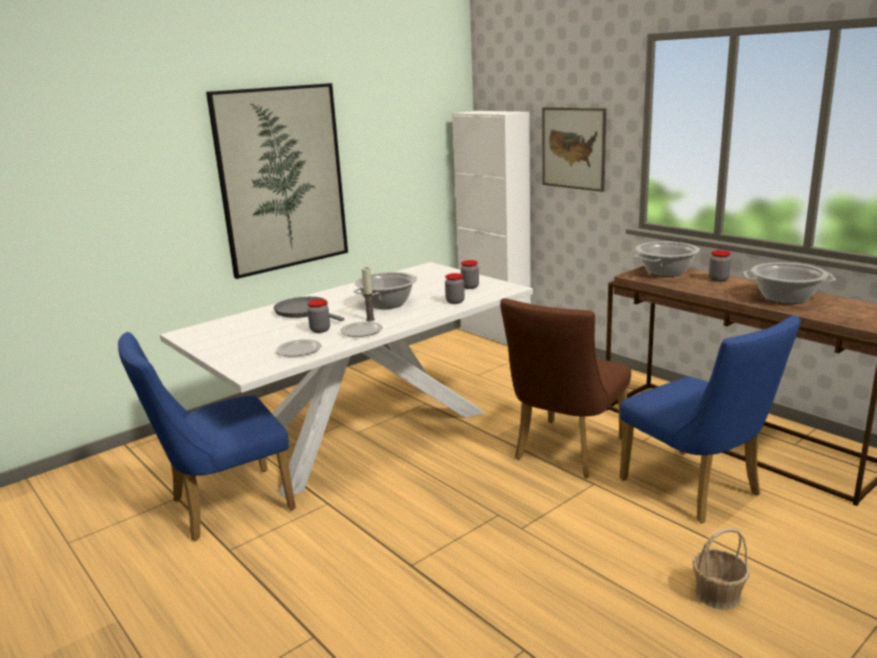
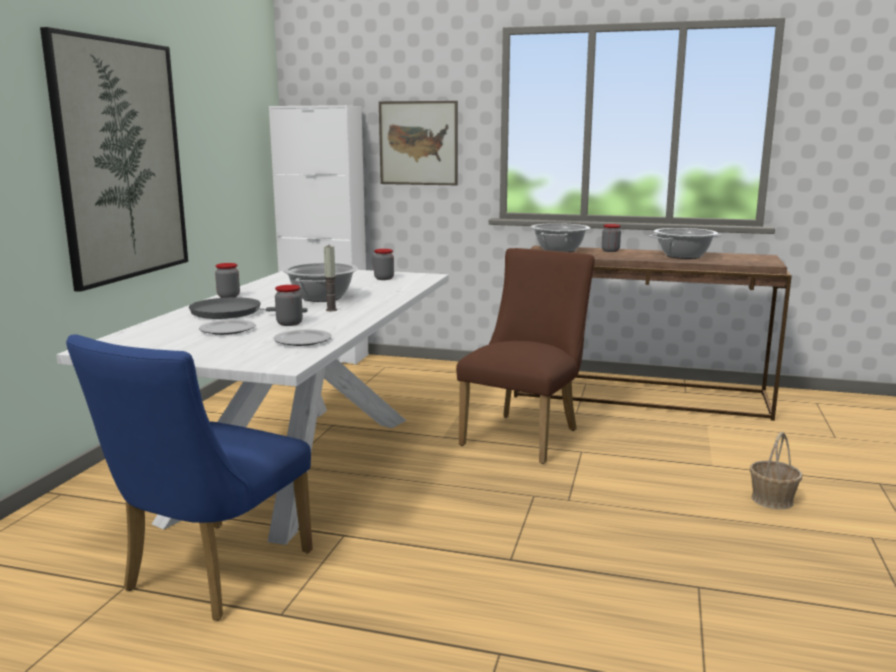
camera: 35 degrees left, 5 degrees down
(360, 331) = (342, 319): plate -> plate (226, 330)
(455, 301) = (394, 289): jar -> jar (228, 296)
(565, 452) = (525, 435): brown chair -> brown chair turned 150 degrees counterclockwise
(697, 491) = (664, 437): blue chair -> none

